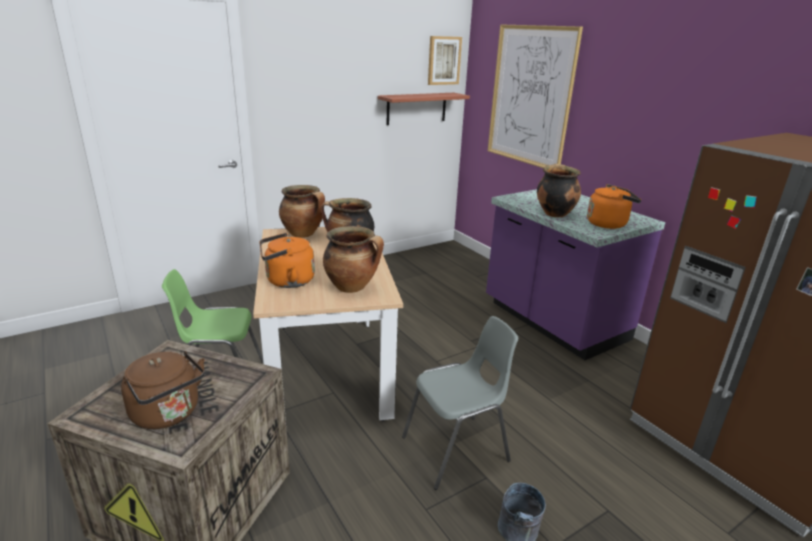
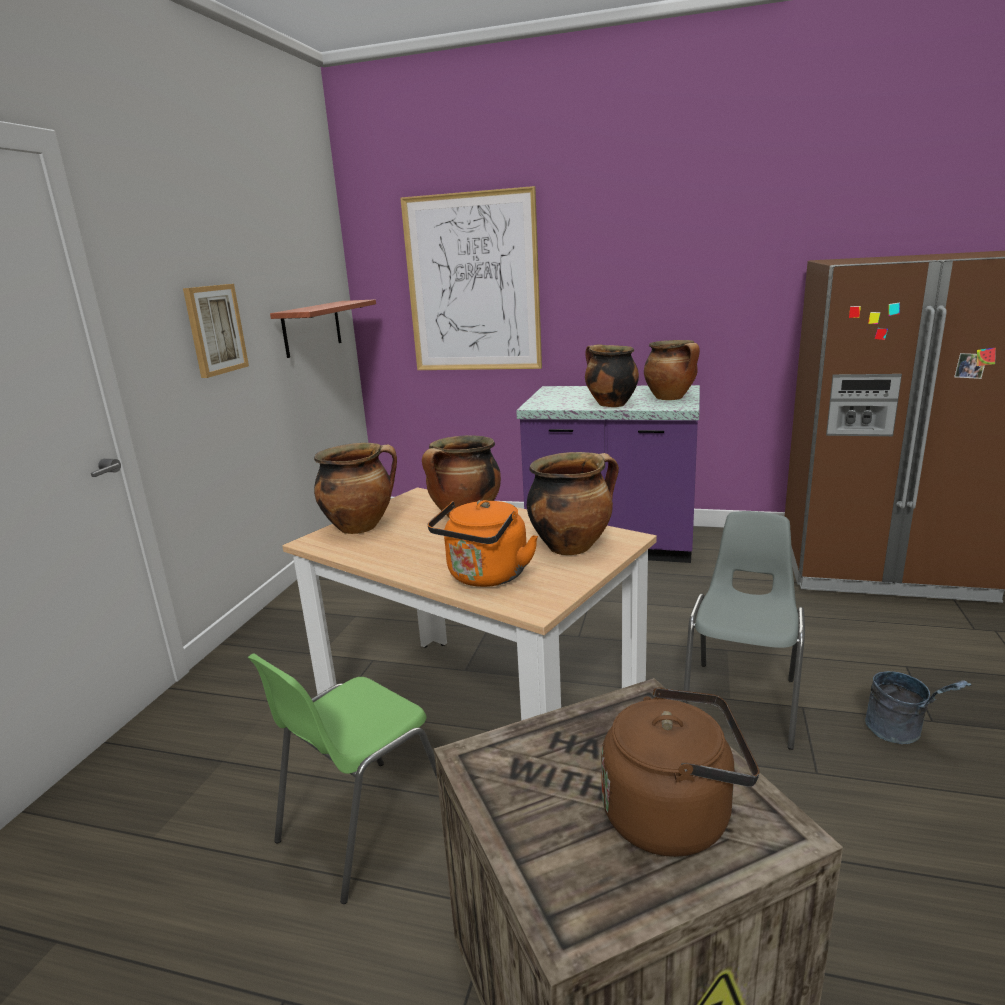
camera: 40 degrees left, 5 degrees down
(443, 60) = (325, 256): picture -> picture (215, 329)
(608, 224) = (671, 398): orange kettle -> cooking pot

